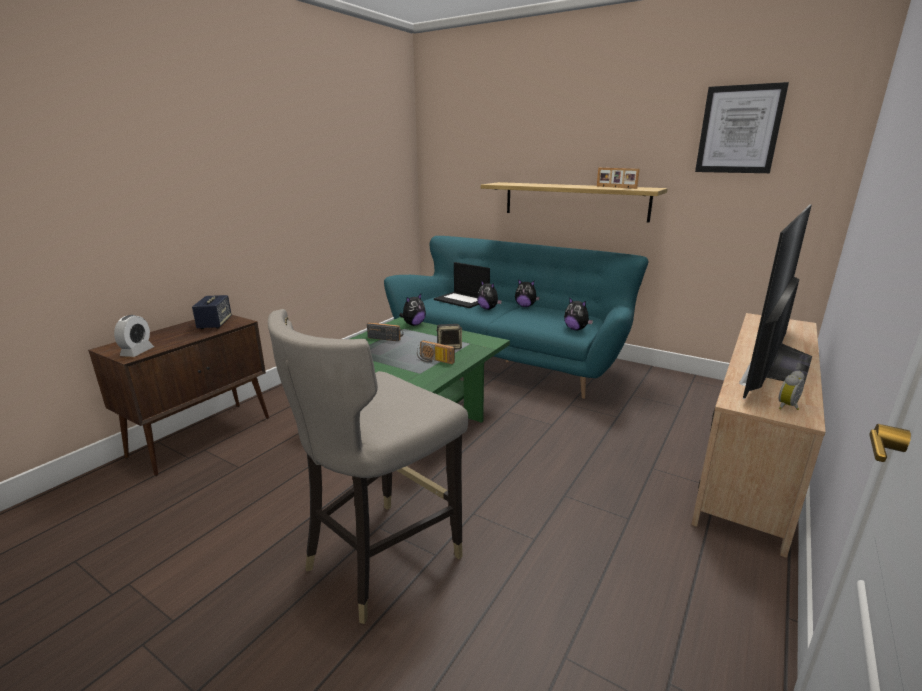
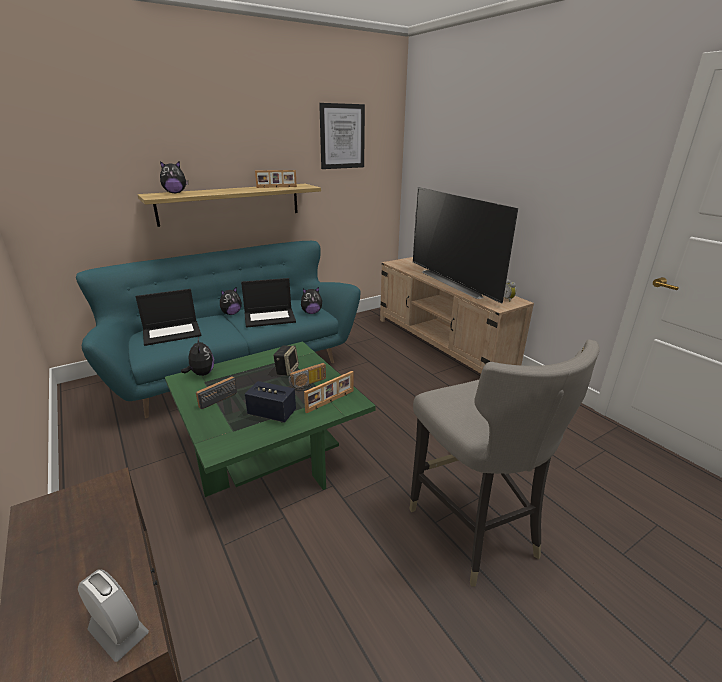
camera: 65 degrees left, 5 degrees up
(215, 324) = (79, 515): speaker -> speaker (272, 413)
(416, 375) = (330, 401): none -> picture frame
(488, 309) = (216, 328): plush toy -> plush toy (175, 193)
(536, 318) = (270, 317): none -> laptop

